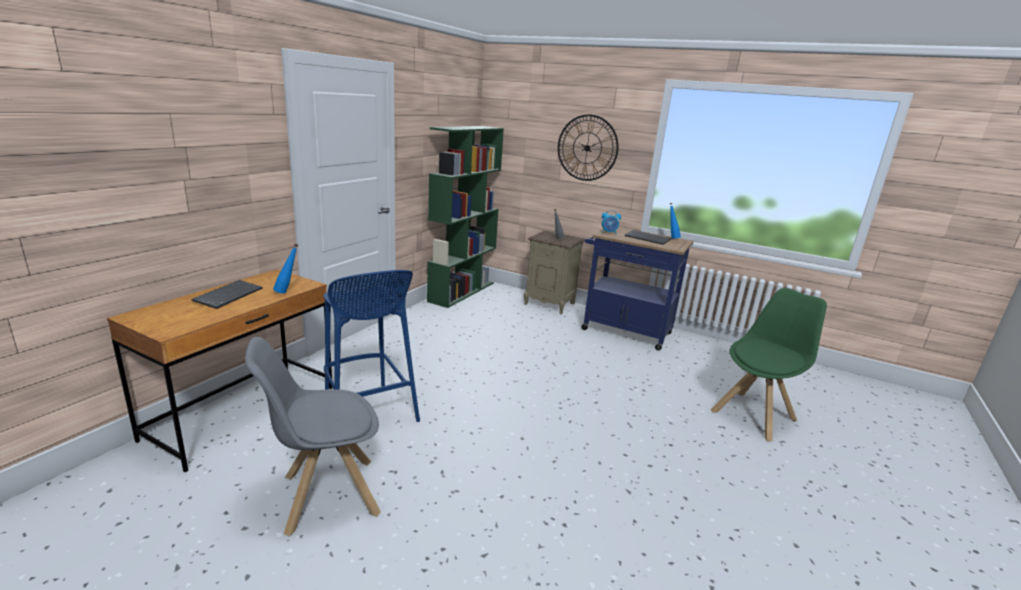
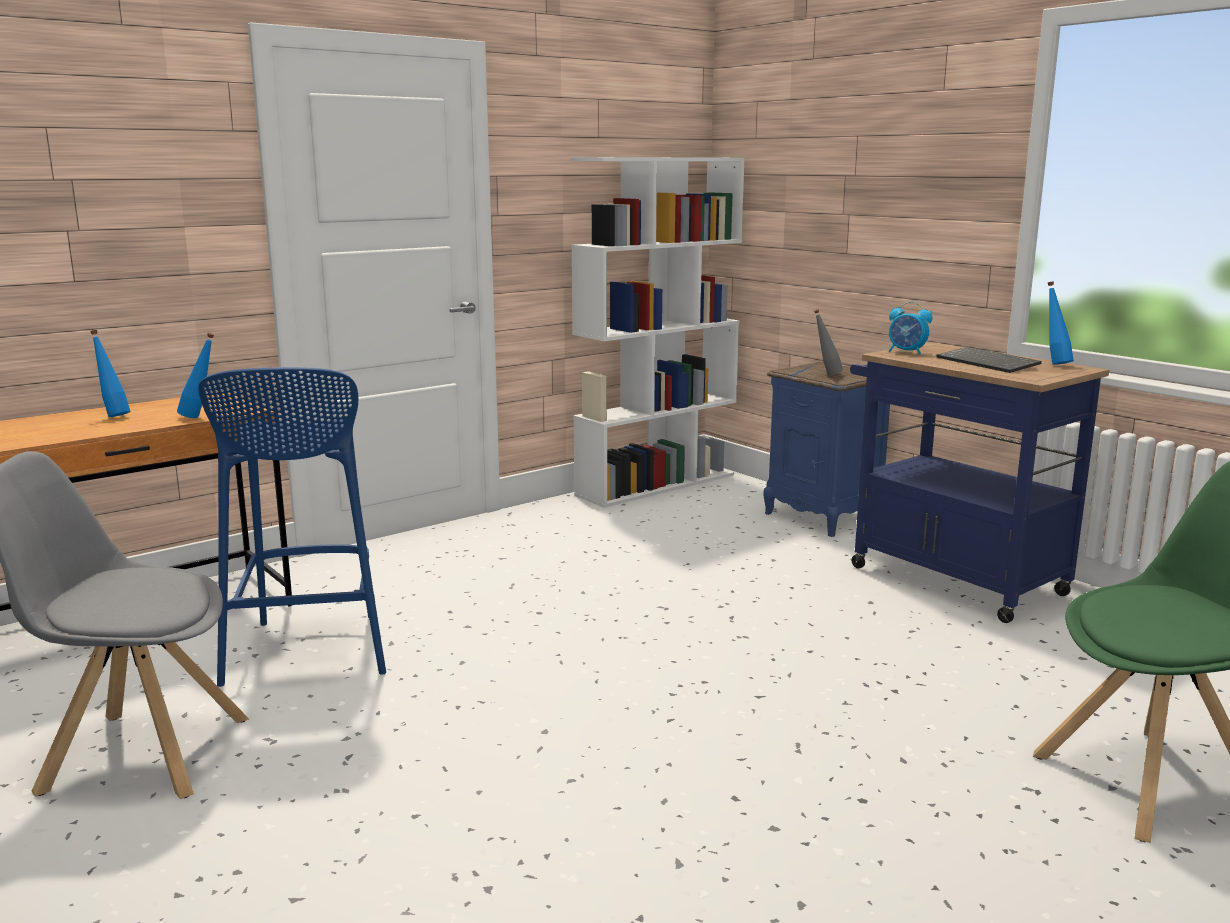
camera: 25 degrees right, 5 degrees down
(228, 295) = (114, 416): keyboard -> blue bottle
(462, 291) = (656, 484): green bookcase -> white bookcase
(549, 304) = (821, 517): beige nightstand -> blue nightstand
(587, 148) = (895, 180): wall clock -> none

